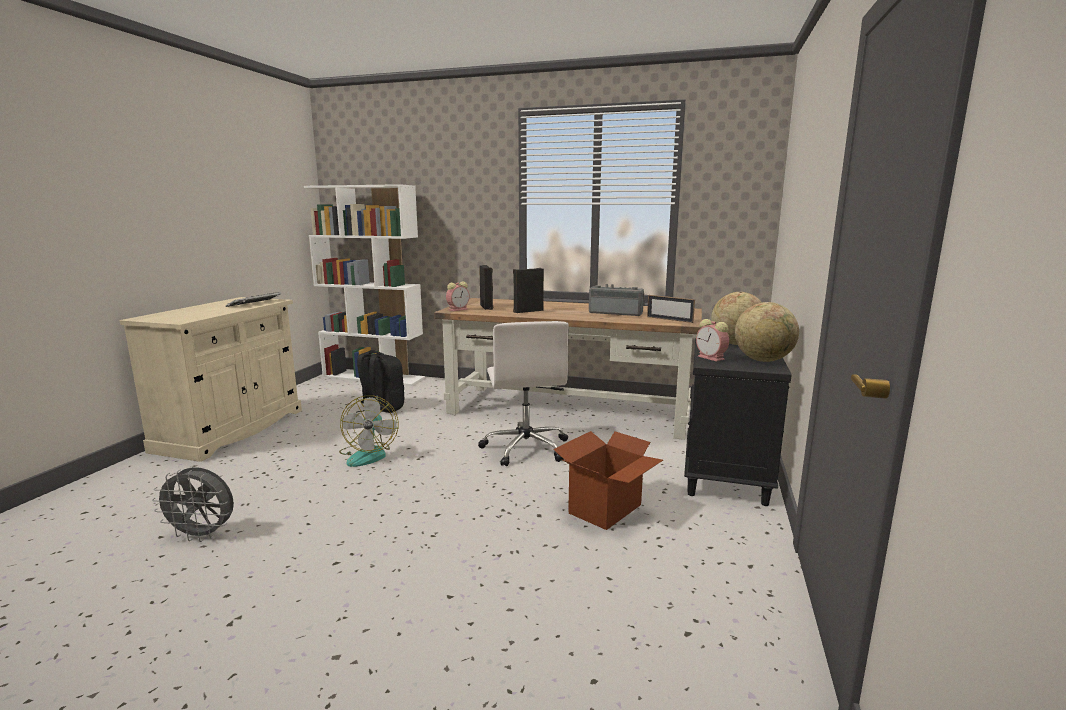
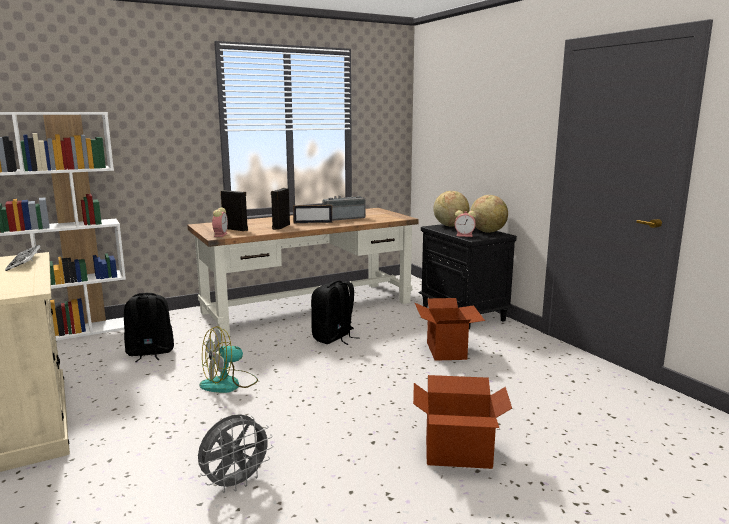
camera: 45 degrees left, 0 degrees up
(363, 625) = (458, 454): none -> cardboard box
(369, 454) = (229, 384): fan -> fan turned 105 degrees clockwise
(526, 448) = (334, 338): white office chair -> black backpack
(669, 319) = (388, 217): picture frame -> picture frame (312, 223)

